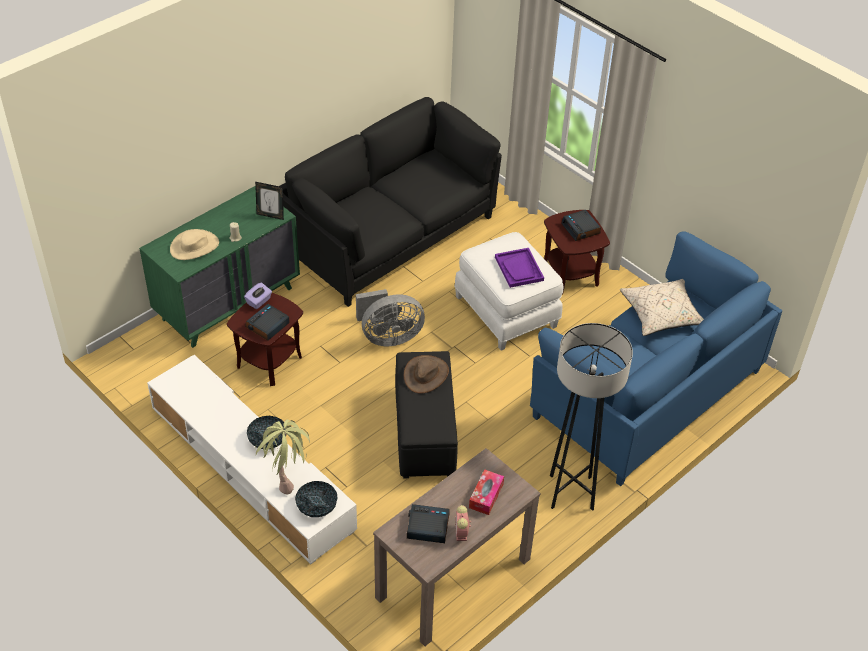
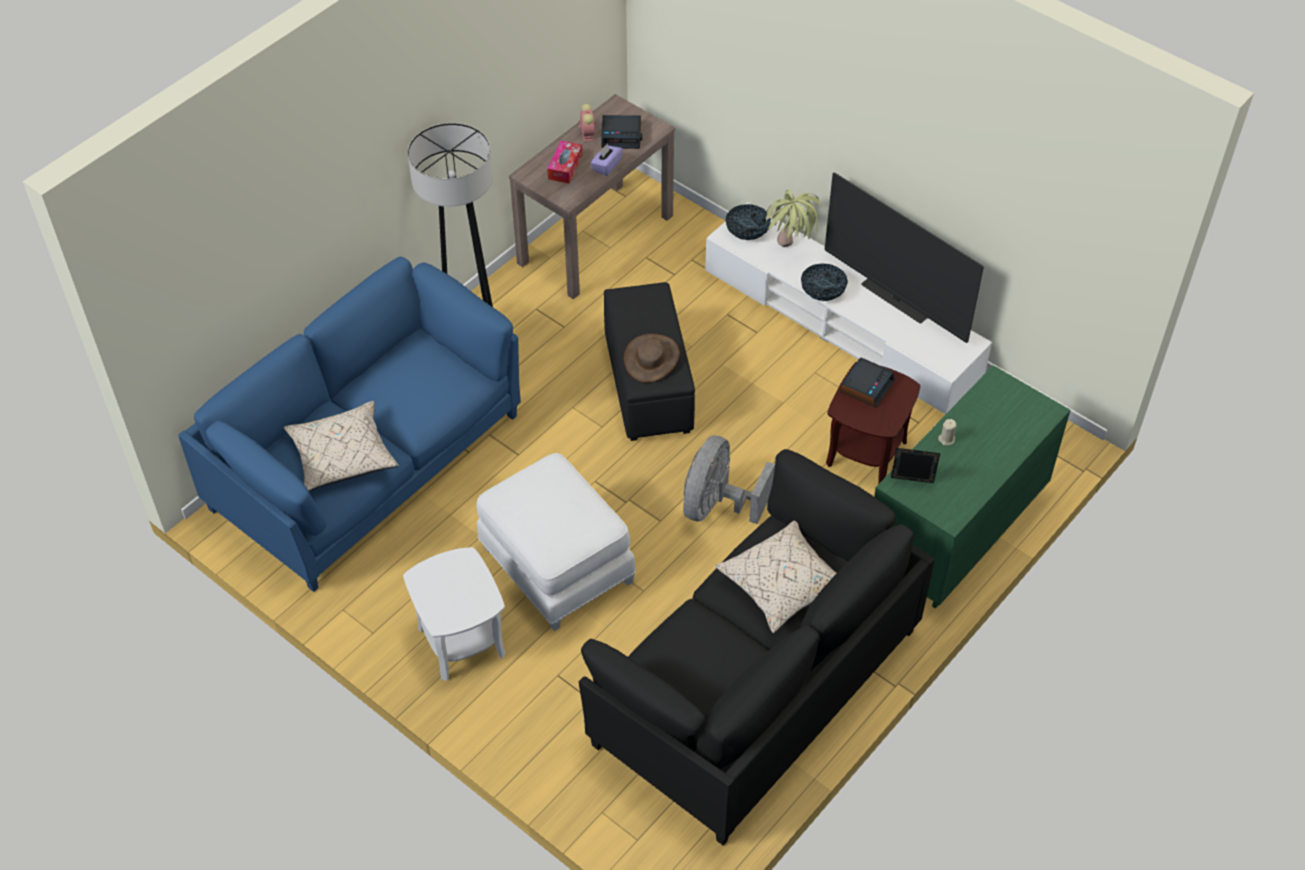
camera: 175 degrees right, 5 degrees up
(194, 247) = (996, 419): beige hat -> none
(210, 425) = (895, 300): none -> television
(259, 301) = (890, 419): purple tissue box -> purple tissue box (606, 166)
(367, 211) = (782, 585): none -> beige pillow
(388, 337) = (717, 506): grey fan -> grey fan turned 45 degrees counterclockwise
(519, 269) = (540, 499): purple tray -> none
(570, 275) = (460, 641): brown side table -> white side table
(581, 229) = (446, 594): alarm clock -> none

